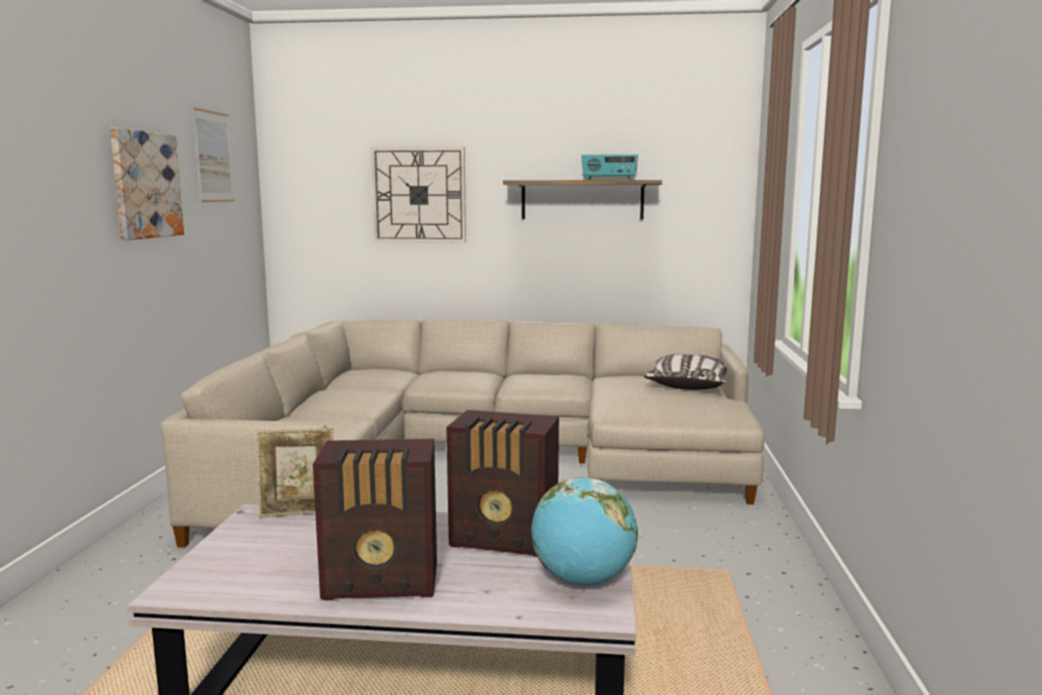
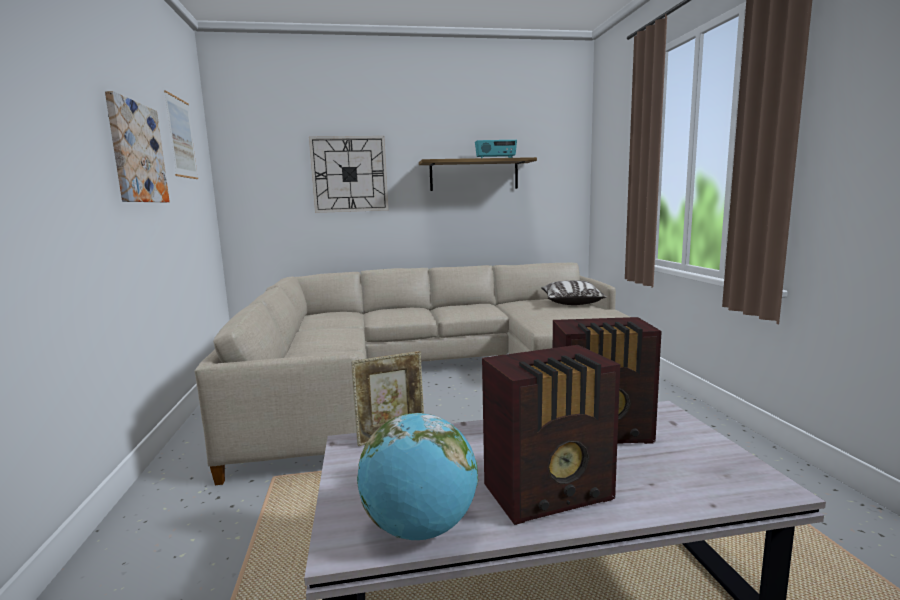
camera: 15 degrees left, 0 degrees up
(583, 581) = (714, 459): globe -> globe (420, 528)

